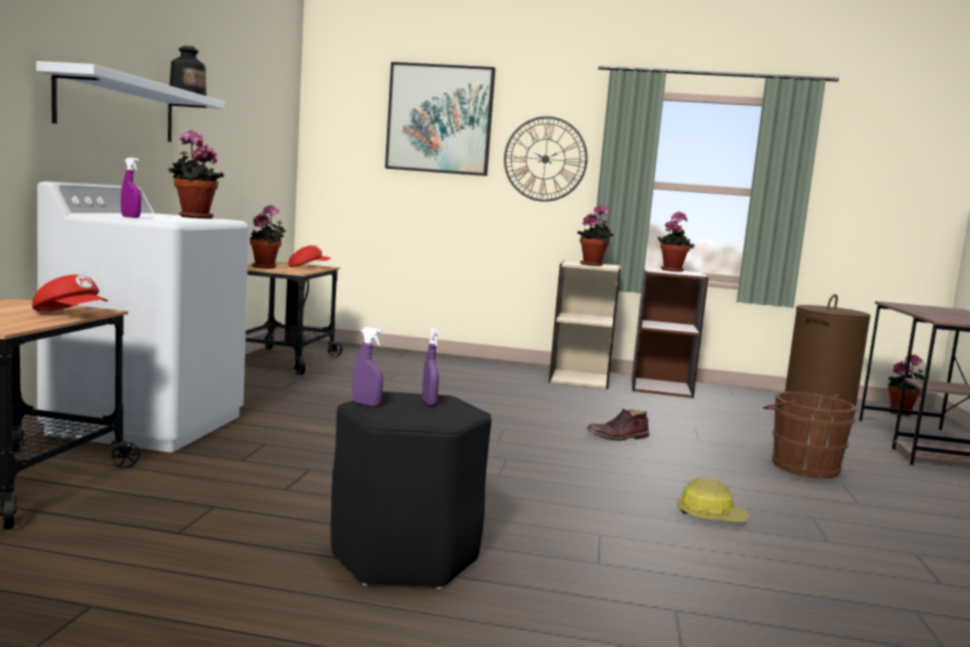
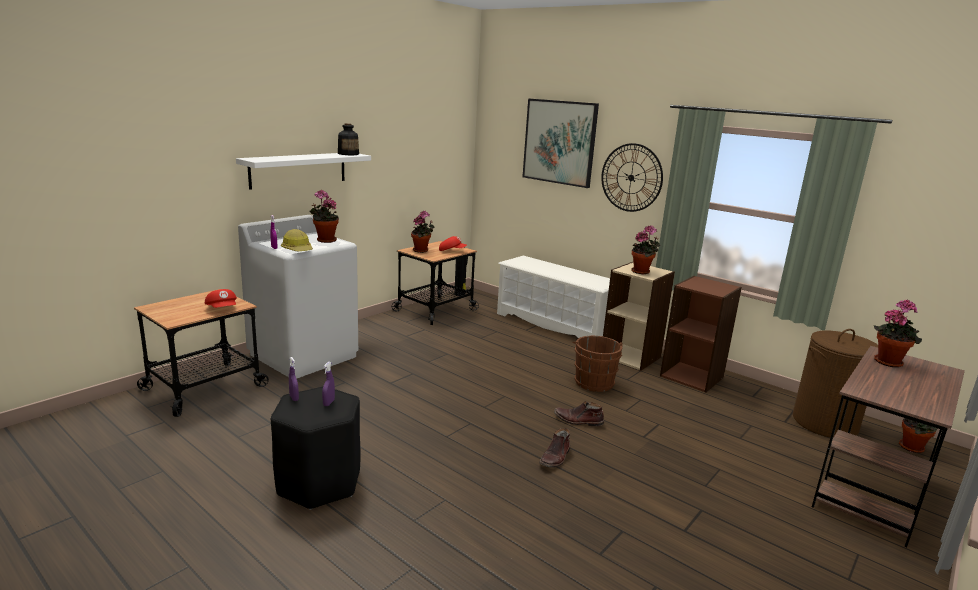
camera: 30 degrees right, 10 degrees up
(455, 361) = (554, 324): none -> white shoe rack
(649, 471) = (555, 457): none -> brown boot
(672, 270) = (711, 283): potted plant -> potted plant (888, 361)
(710, 516) = (542, 507): hard hat -> hard hat (298, 250)
(801, 466) = (693, 482): brown bucket -> brown bucket (593, 381)

